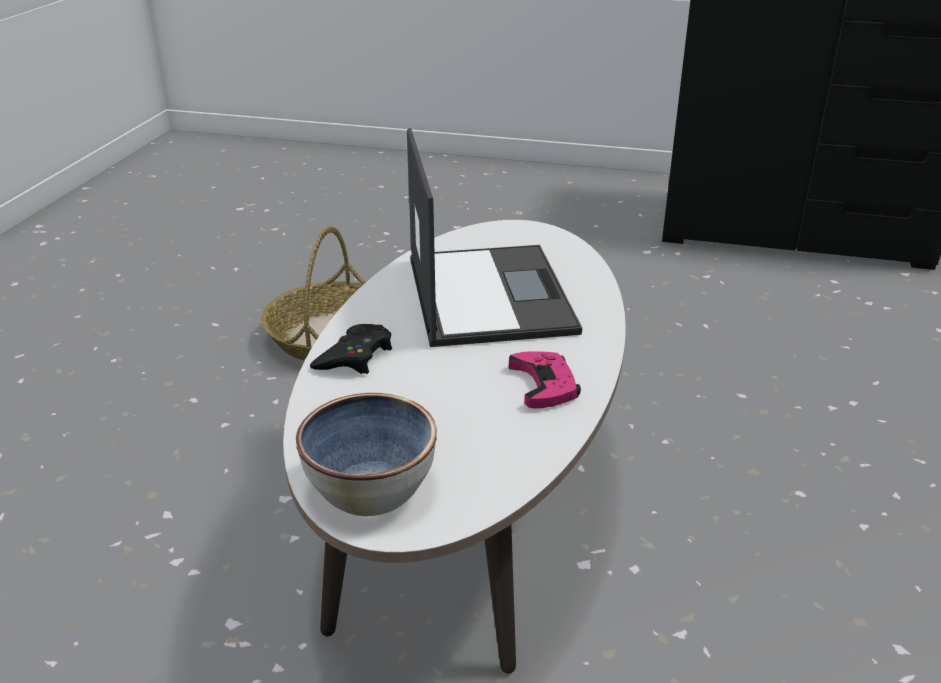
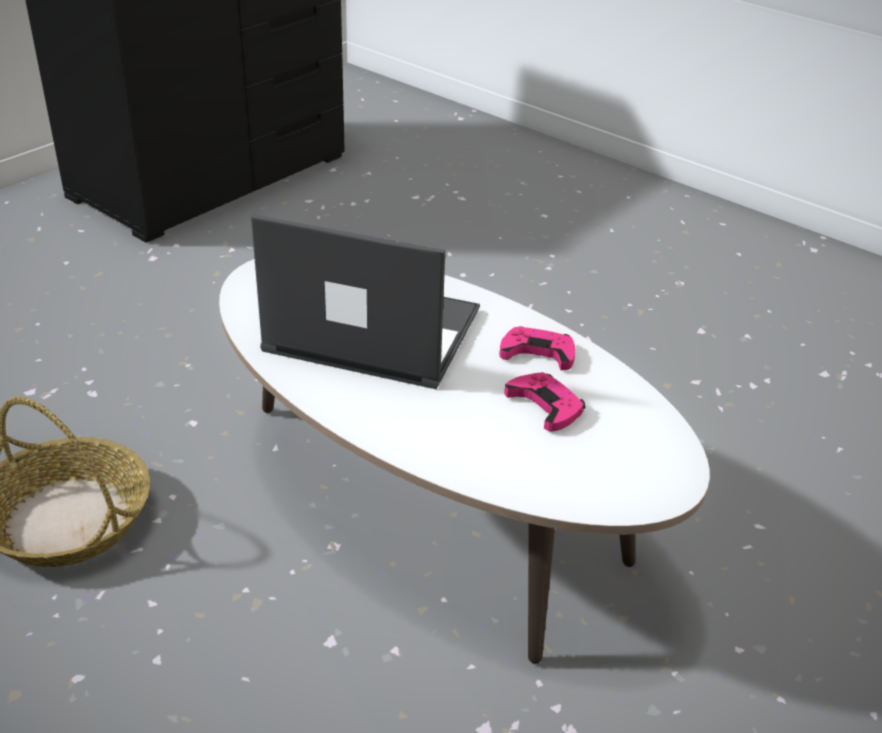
camera: 65 degrees left, 5 degrees up
(355, 357) = (419, 435): black game controller -> none
(371, 488) = (626, 480): bowl -> none
(457, 410) = (545, 405): none -> pink game controller

